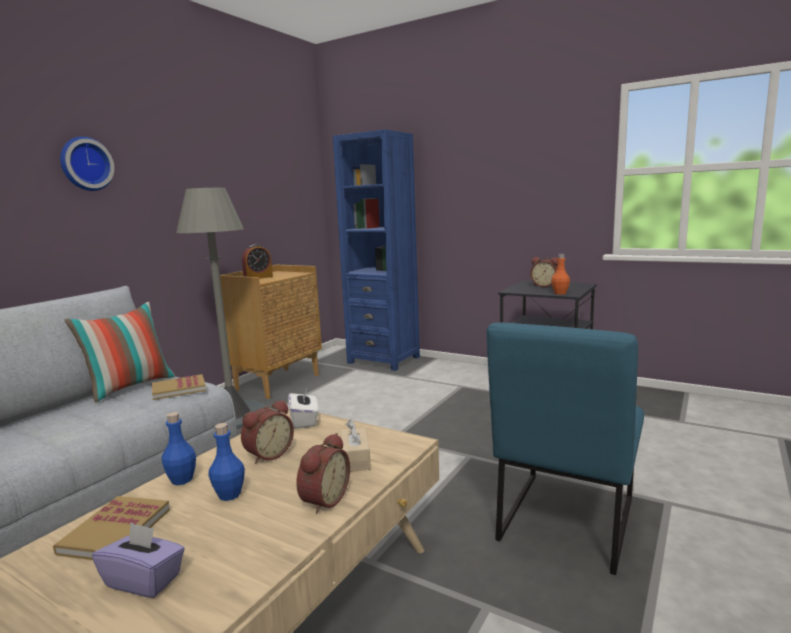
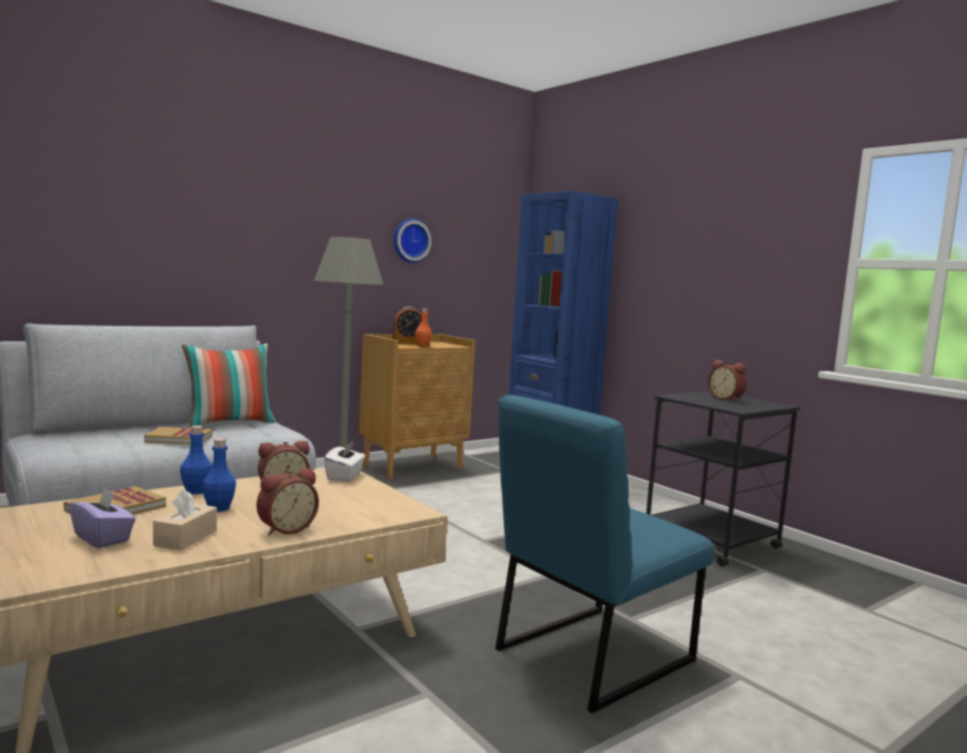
camera: 20 degrees right, 5 degrees down
(85, 164) = (246, 205): wall clock -> wall clock (410, 240)
(179, 389) = (266, 432): book -> book (179, 438)
(355, 458) = (351, 511): beige tissue box -> beige tissue box (185, 538)
(560, 293) = (726, 407): orange bottle -> orange bottle (422, 346)

